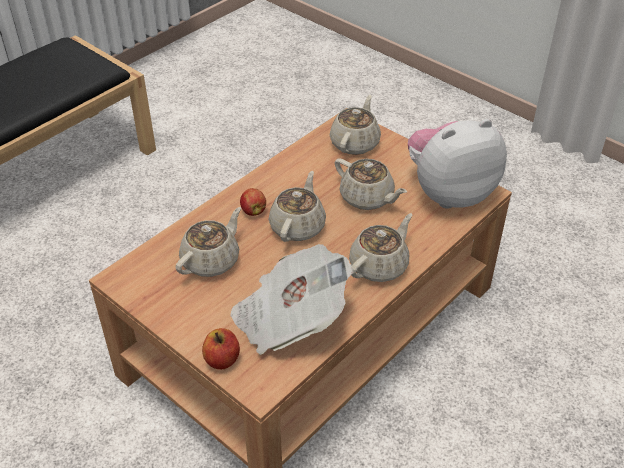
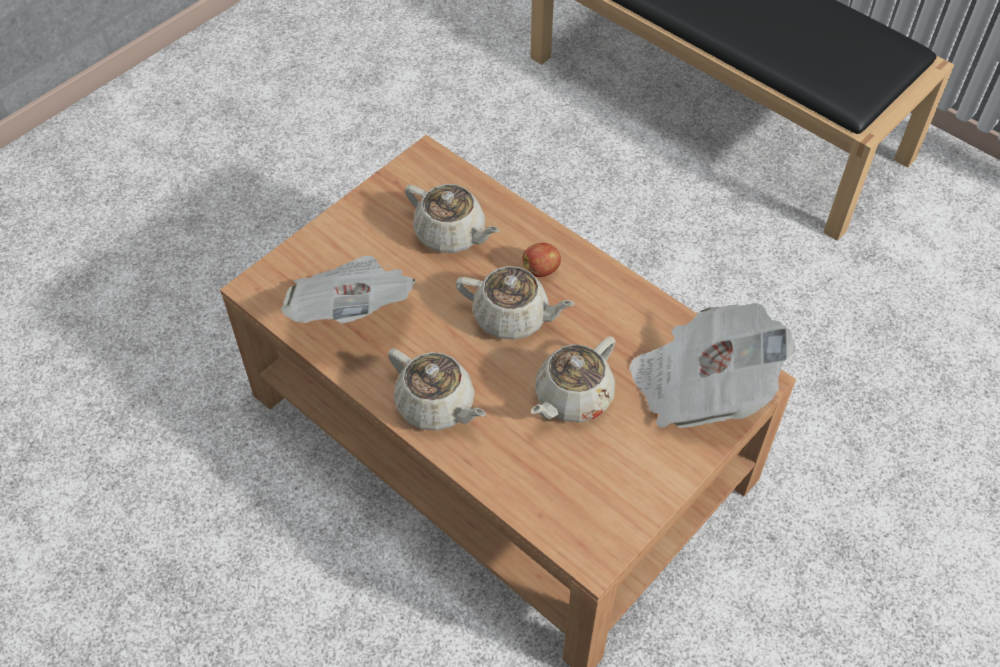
camera: 90 degrees right, 10 degrees up
(222, 359) = (300, 253): apple -> none
(355, 143) = (701, 386): beige teapot -> newspaper
(449, 192) = (590, 504): plush toy -> none

